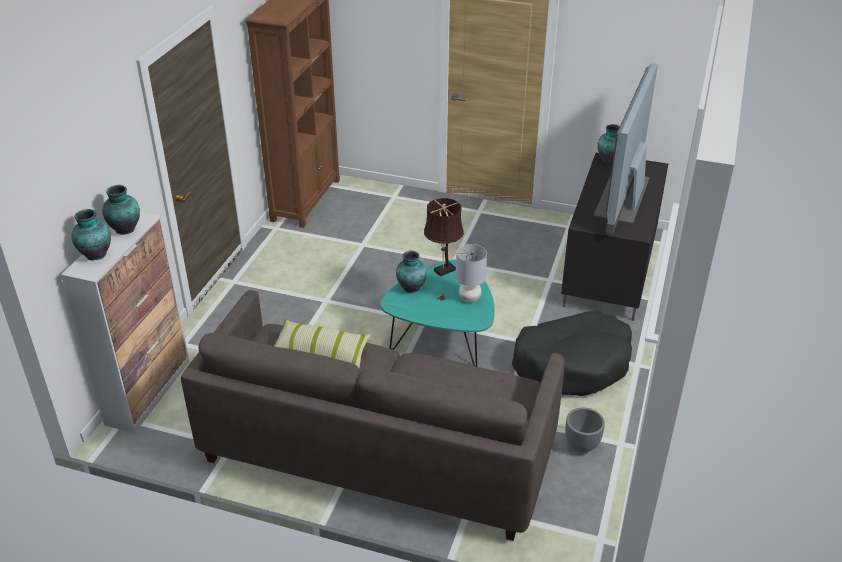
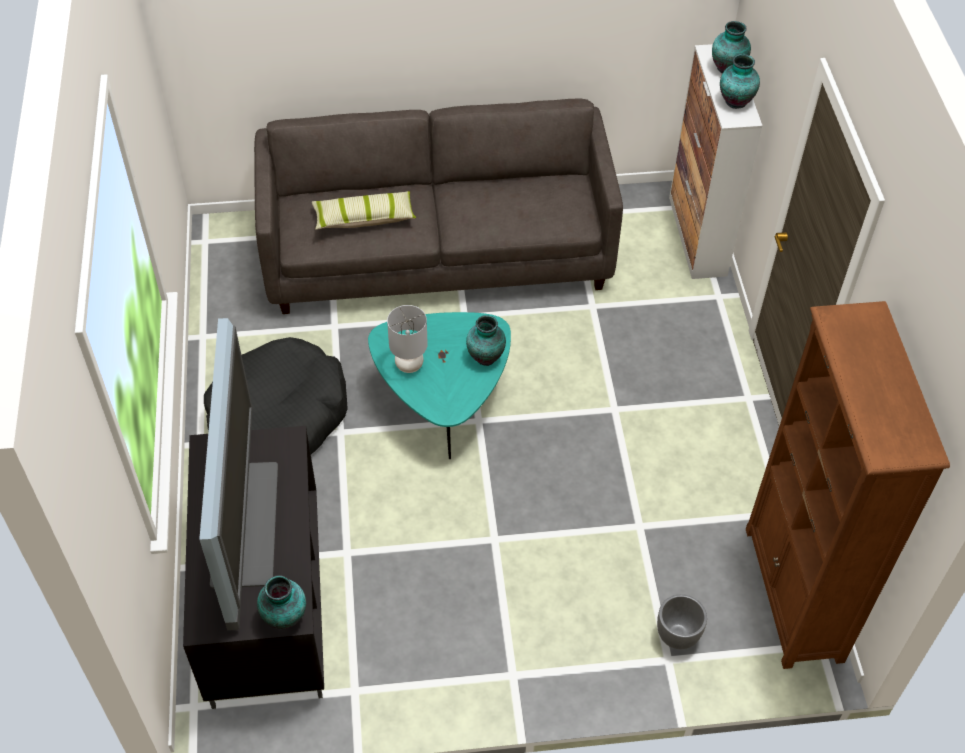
camera: 155 degrees right, 15 degrees up
(321, 352) = (513, 210): pillow -> pillow (364, 218)
(443, 270) = (462, 397): brown table lamp -> none
(582, 445) = (242, 322): grey planter -> grey planter (677, 636)

